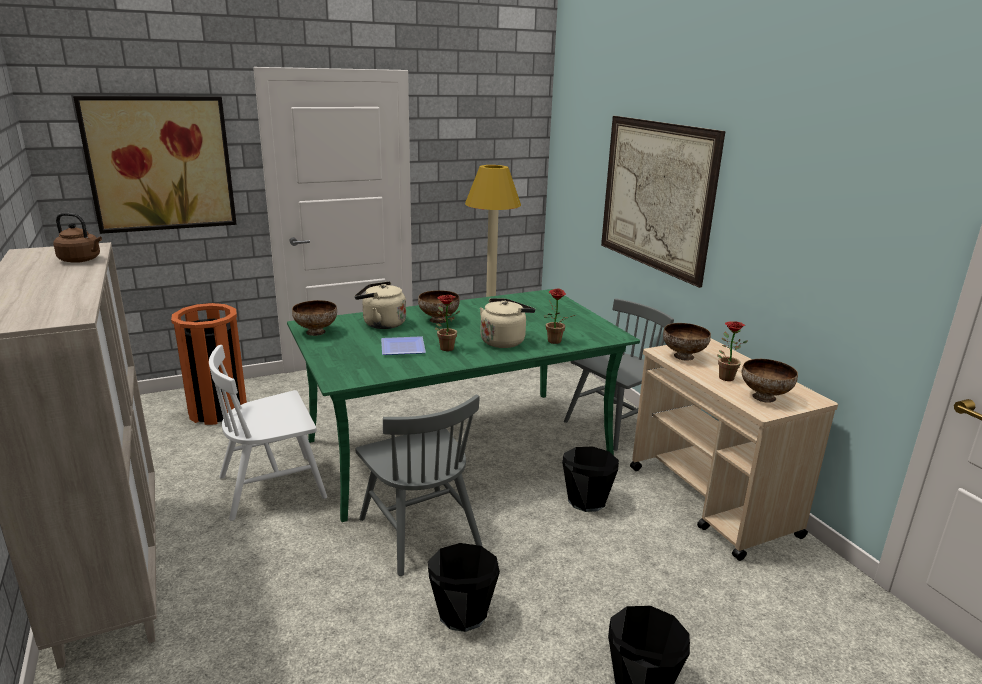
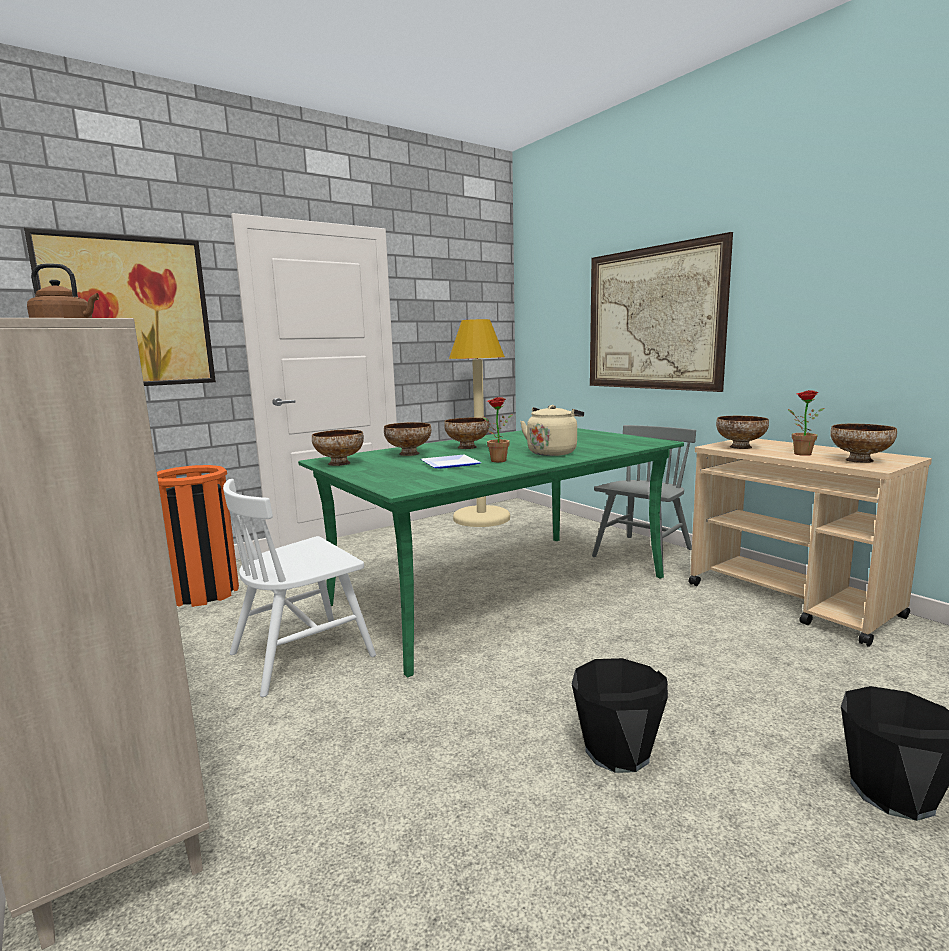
camera: 10 degrees left, 10 degrees down
(381, 324) = (408, 454): beige kettle -> bowl
(419, 531) = (507, 673): grey chair -> none
(554, 342) = (604, 449): potted plant -> none
(586, 500) = (668, 617): black bucket -> none

